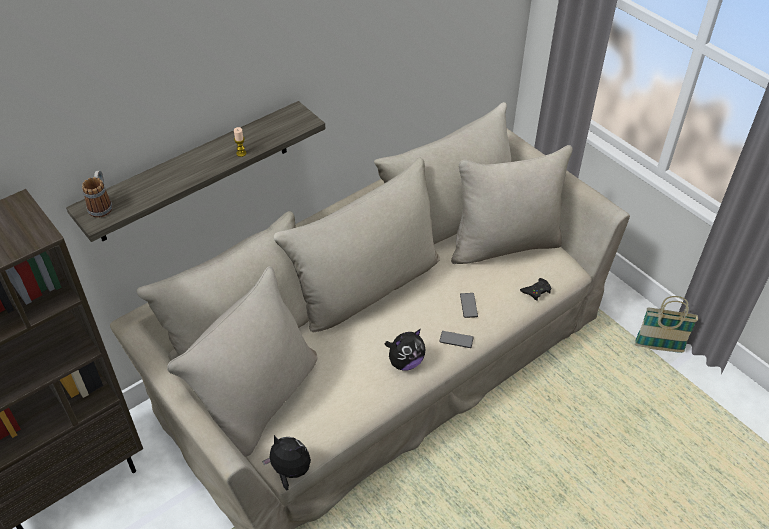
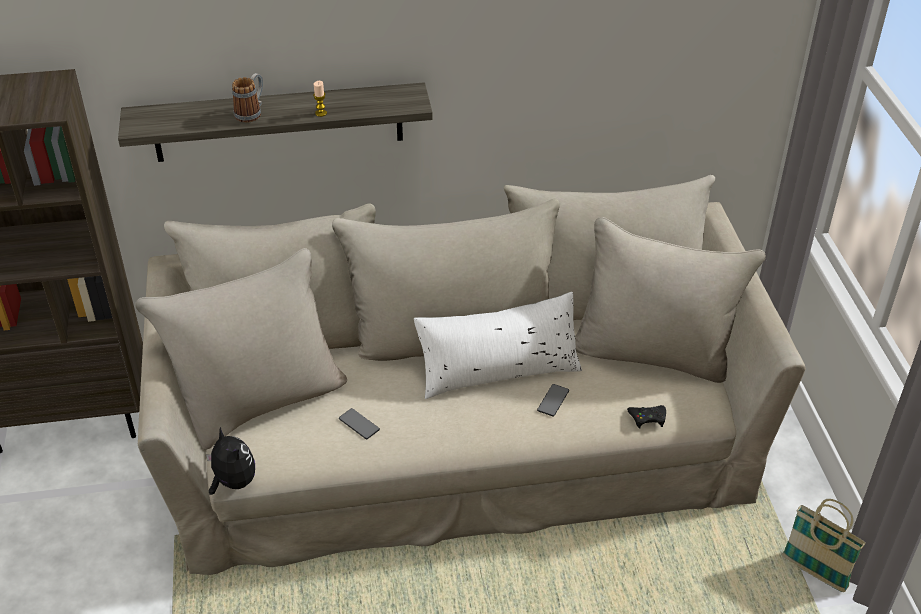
camera: 30 degrees right, 5 degrees down
(102, 205) = (152, 116): mug -> mug (251, 112)
(405, 362) = (434, 428): plush toy -> none
(416, 299) = (498, 370): none -> white pillow
(456, 340) = (509, 430): phone -> phone (359, 424)

